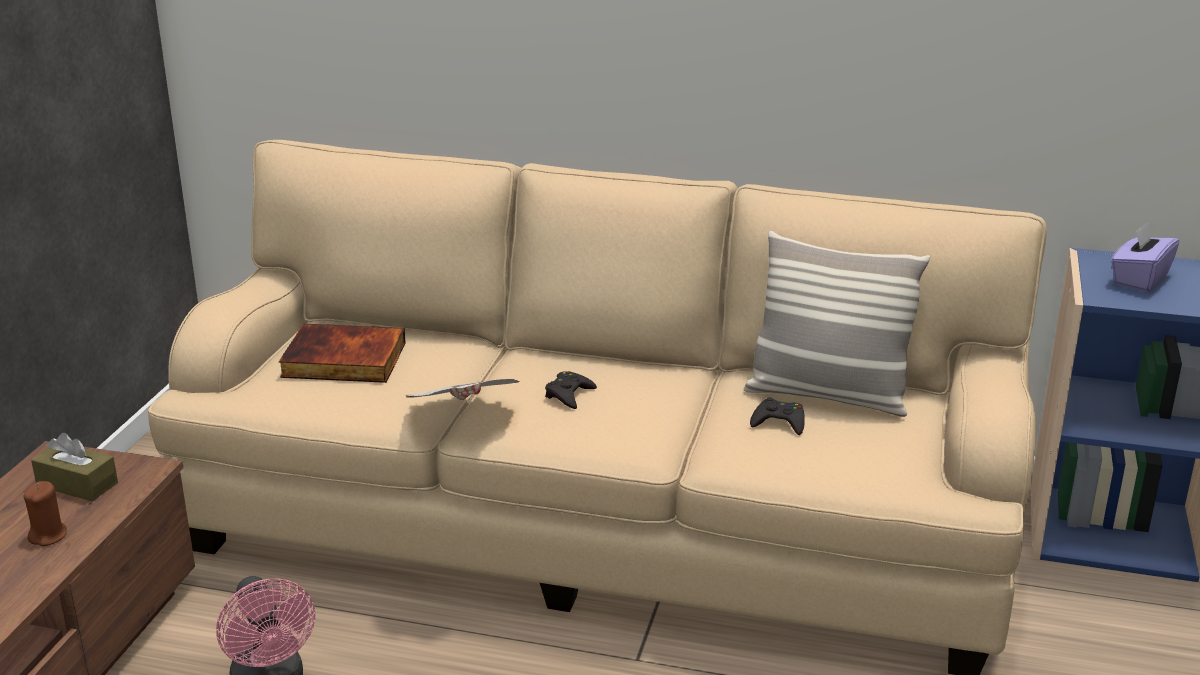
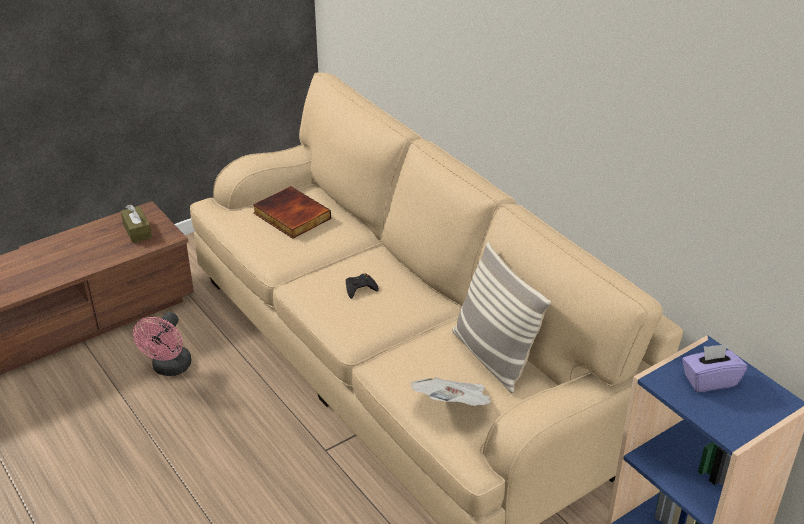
camera: 40 degrees right, 10 degrees up
(48, 536) = (100, 252): brown candle -> none
(462, 417) = (299, 276): newspaper -> newspaper (453, 407)
(779, 422) = (441, 360): black game controller -> none

